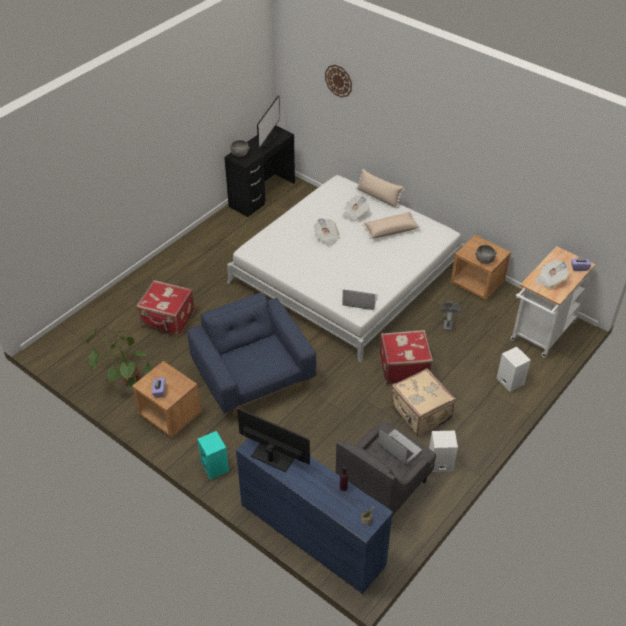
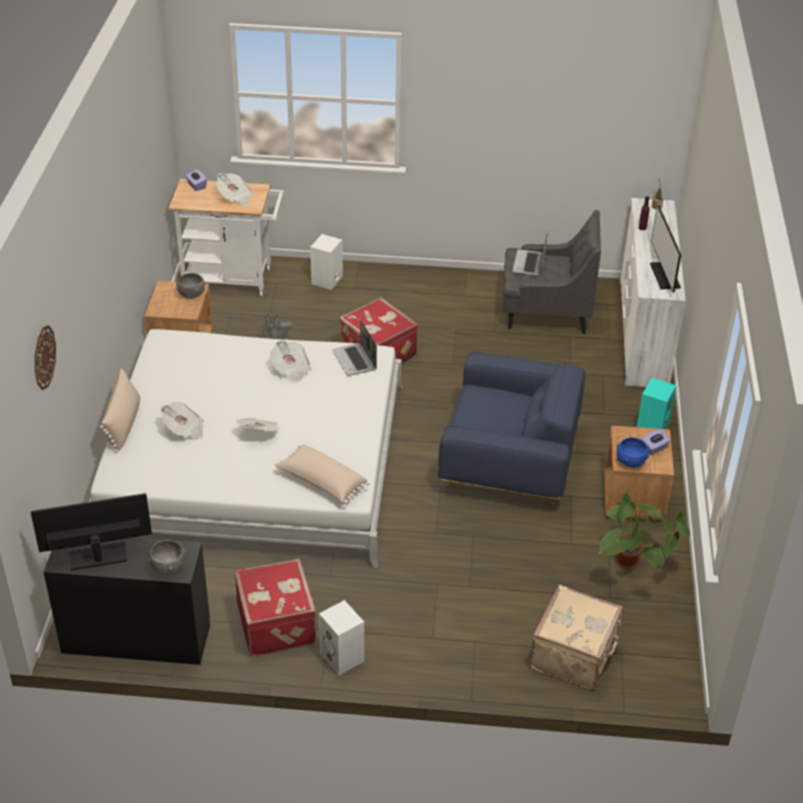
camera: 125 degrees left, 5 degrees down
(160, 372) = (631, 462): none -> blue bowl
(168, 319) = (501, 589): red suitcase -> red suitcase (278, 624)
(253, 376) = (510, 460): blue armchair -> blue armchair turned 105 degrees counterclockwise
(312, 534) = (642, 334): blue dresser -> white dresser
(373, 271) = (291, 370): none -> newspaper
(390, 230) = (195, 384): beige pillow -> beige pillow (321, 482)
(420, 414) = (432, 321): beige suitcase -> beige suitcase (575, 655)
(439, 463) = (480, 290): white speaker -> white speaker (343, 657)

